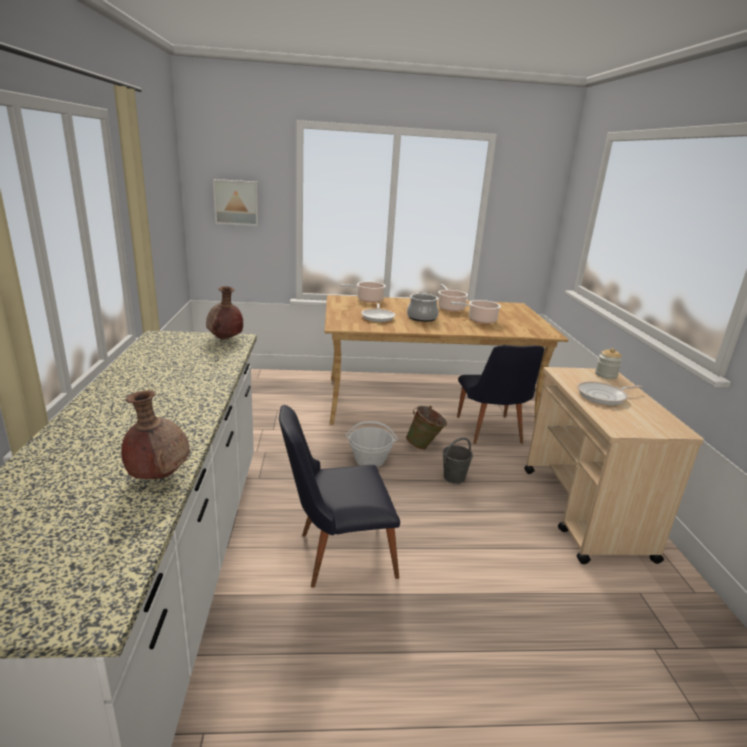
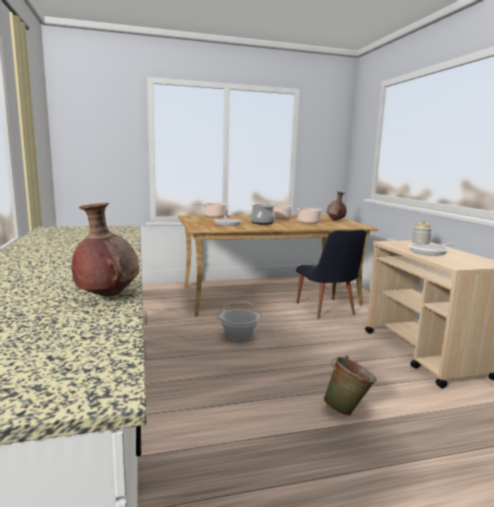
camera: 10 degrees left, 10 degrees down
(225, 339) = (114, 228): brown vase -> brown vase (336, 220)
(236, 202) = (98, 142): picture -> none
(336, 554) = (237, 408): black chair -> none
(425, 446) = (280, 324): green bucket -> green bucket (348, 410)
(454, 477) = (313, 341): grey bucket -> none

